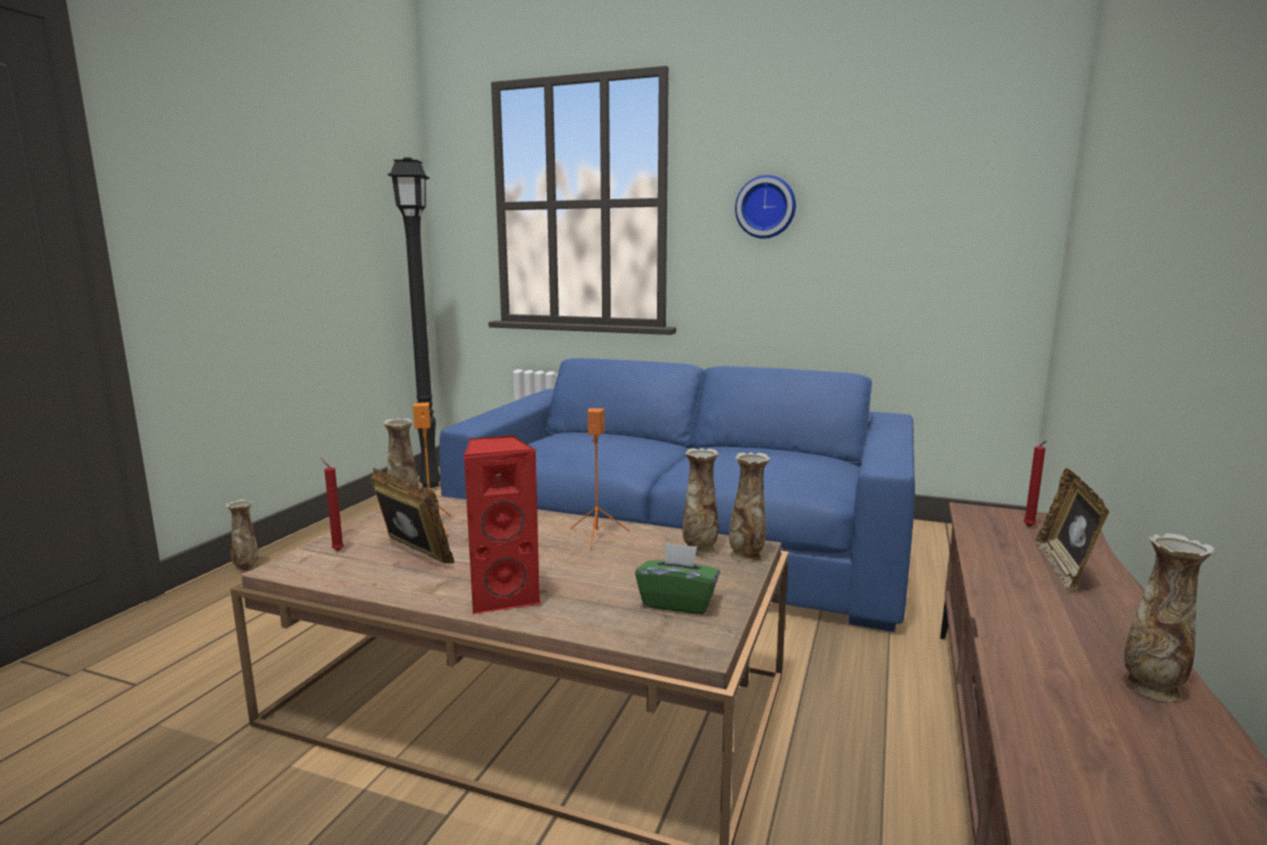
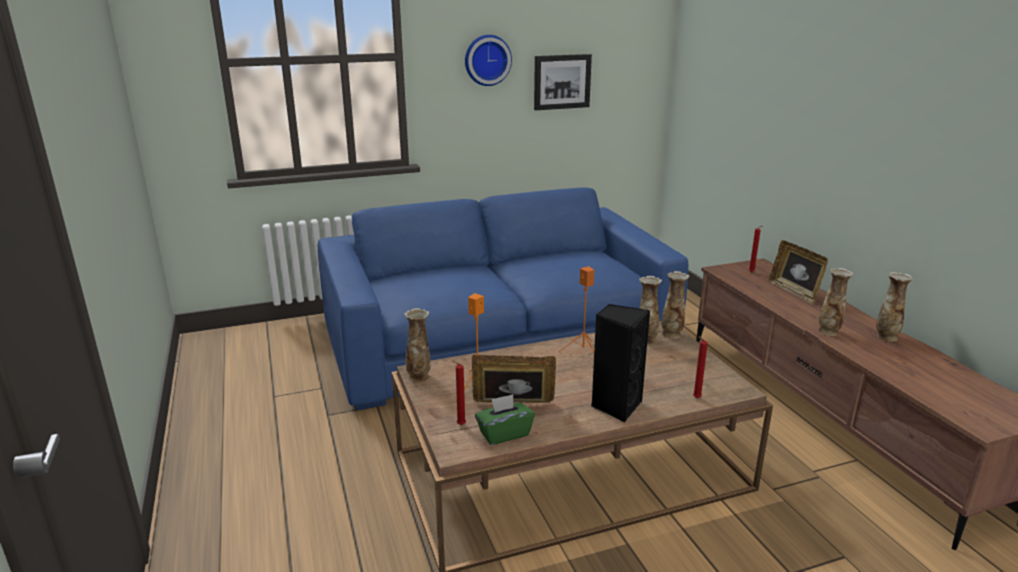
camera: 40 degrees left, 10 degrees up
(247, 568) = (188, 495): vase -> vase (829, 331)
(432, 484) = (210, 358): black floor lamp -> none
(504, 596) = (615, 406): red speaker -> black speaker
(613, 630) = (695, 398): none -> red candle
(678, 603) = (692, 372): green tissue box -> green tissue box (504, 433)
(870, 238) = (561, 81): none -> picture

